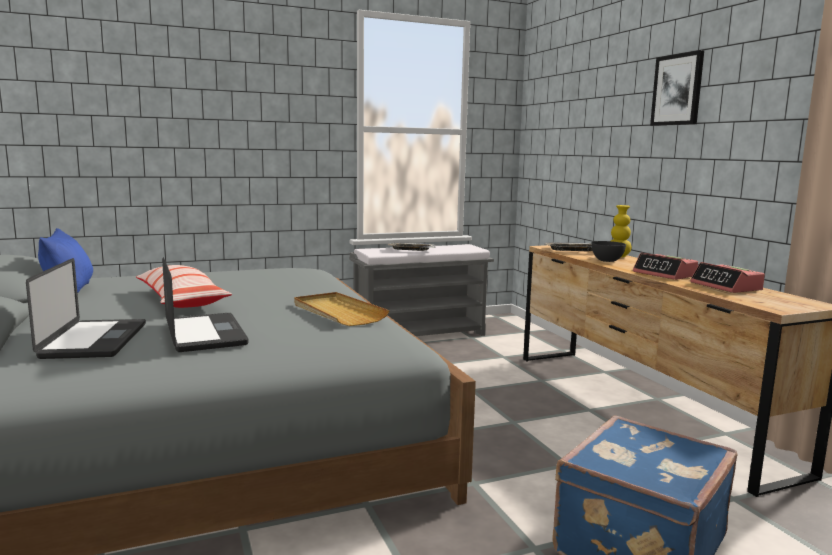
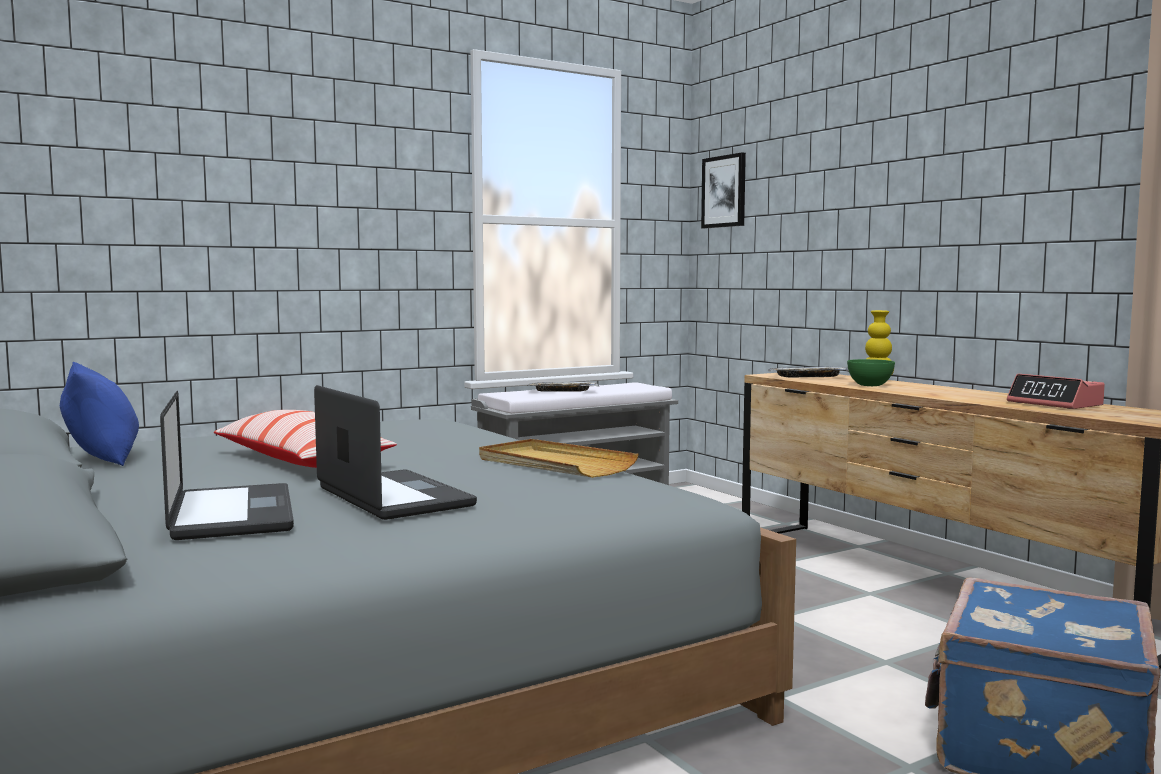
camera: 10 degrees left, 5 degrees down
(607, 261) = (869, 385): grey bowl -> green bowl
(665, 274) = (963, 395): alarm clock -> none
(677, 90) = (939, 156): picture -> picture (724, 191)

